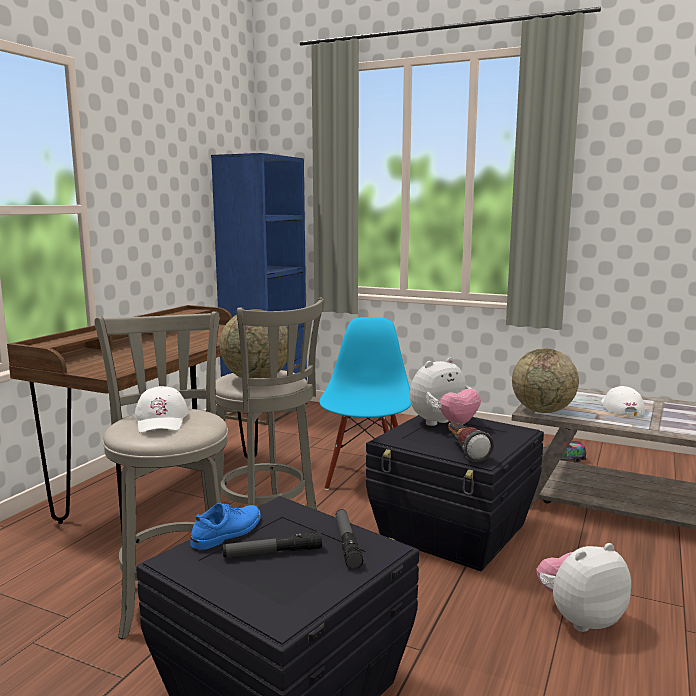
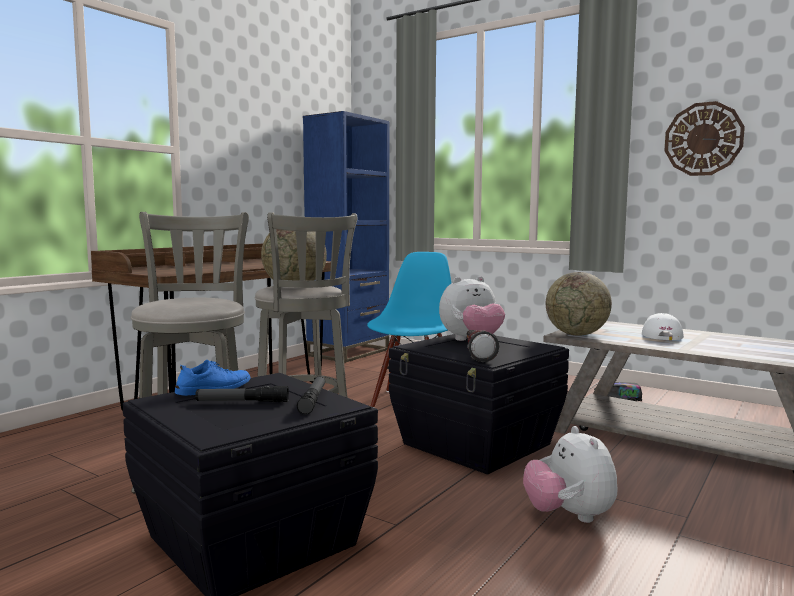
camera: 10 degrees right, 5 degrees down
(161, 420) = (185, 300): white cap -> none
(579, 618) = (569, 516): plush toy -> plush toy turned 90 degrees counterclockwise
(643, 197) = (703, 139): none -> wall clock

